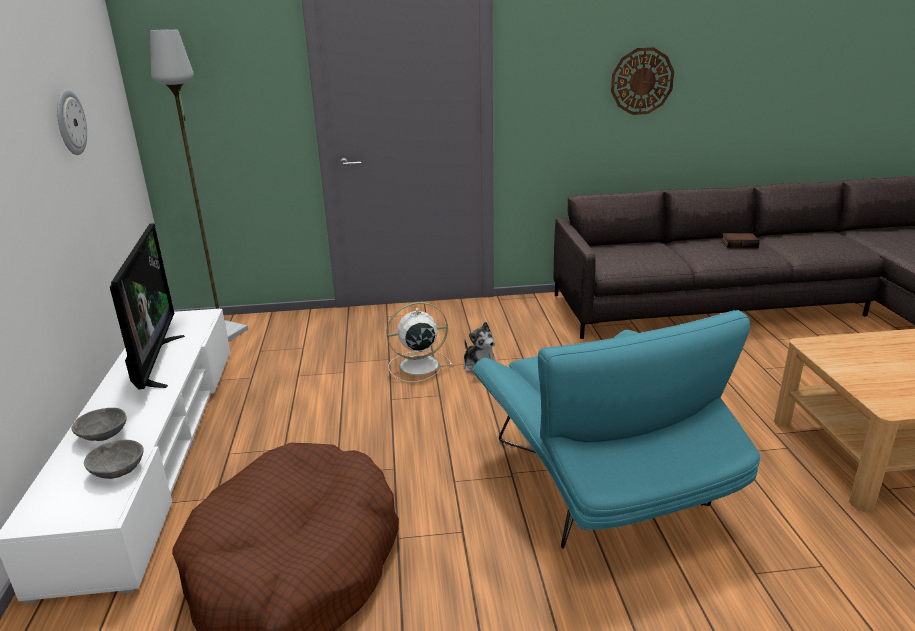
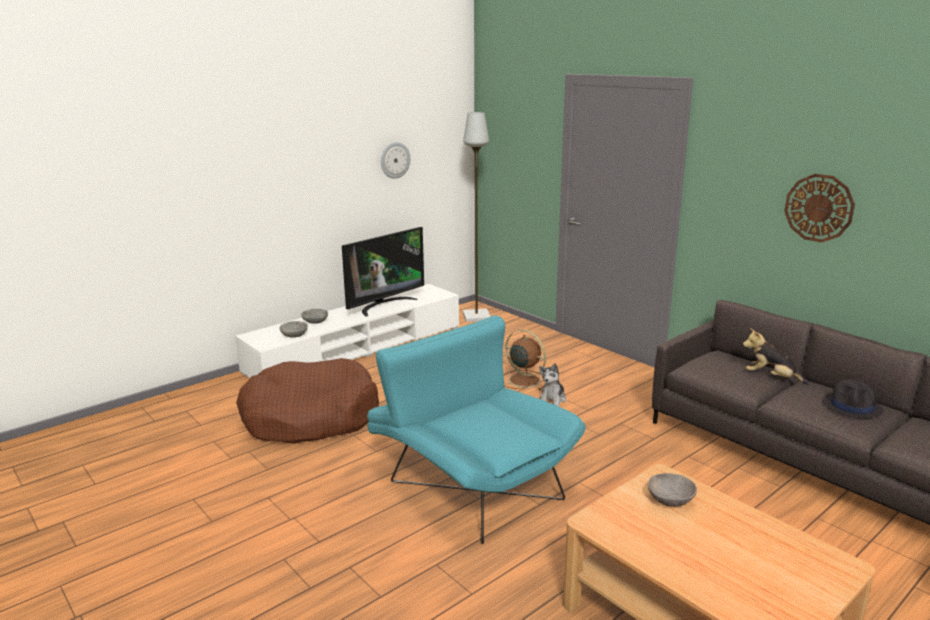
camera: 55 degrees right, 5 degrees down
(417, 366) = (523, 380): white fan -> brown fan
(601, 484) = (469, 482): turquoise armchair -> turquoise armchair turned 105 degrees clockwise
(660, 248) = (771, 377): none -> plush toy
(739, 243) = (852, 406): book -> black hat
(861, 357) = (671, 500): none -> grey bowl

